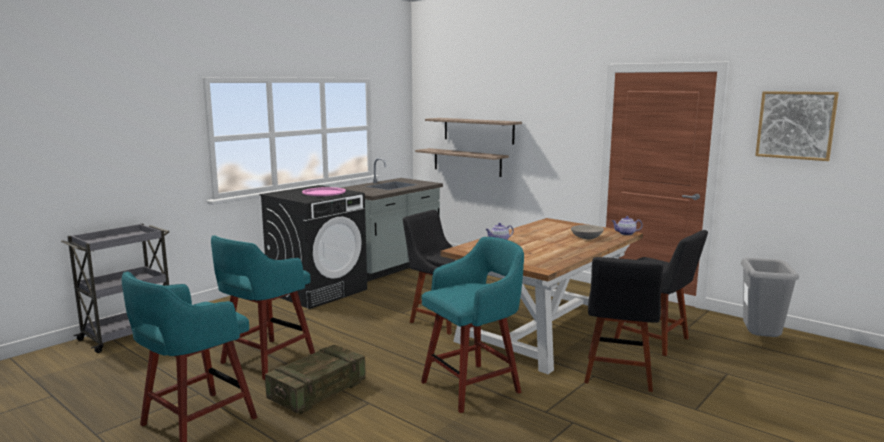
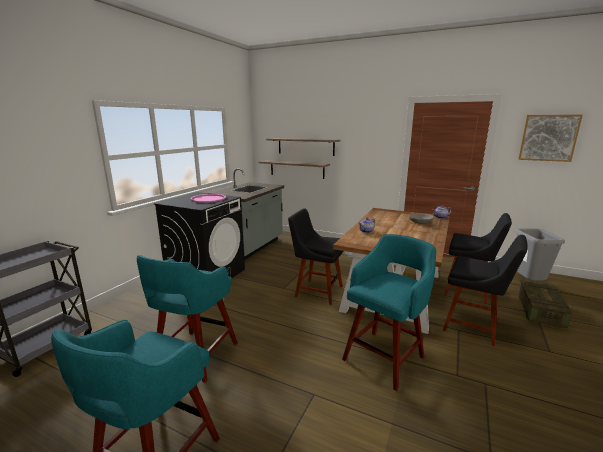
camera: 15 degrees left, 5 degrees up
(317, 392) = (261, 389): crate -> crate (539, 311)
(618, 375) = (474, 326): black chair -> black chair turned 60 degrees counterclockwise

